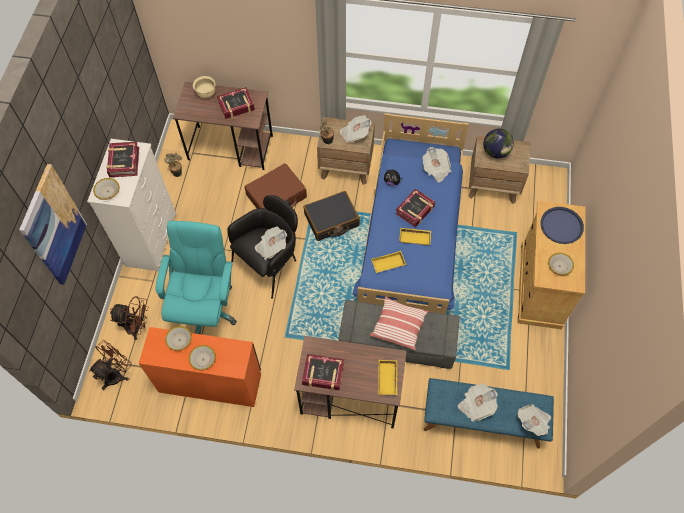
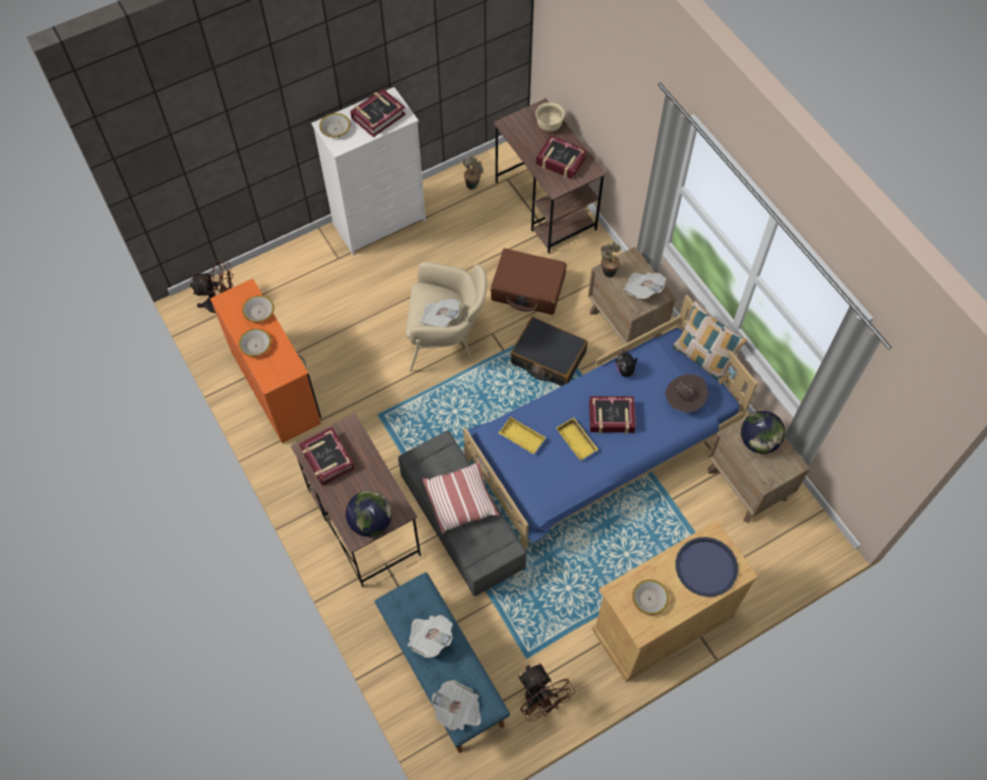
camera: 50 degrees right, 0 degrees up
(53, 226) = (243, 113): picture -> none
(137, 327) = (280, 284): brown fan -> brown fan (540, 701)
(205, 309) = (347, 323): turquoise office chair -> none
(270, 263) = (446, 340): black armchair -> beige armchair
(388, 379) = (370, 522): yellow tray -> globe
(418, 142) = (703, 359): none -> pillow
(436, 169) = (684, 401): newspaper -> brown hat

